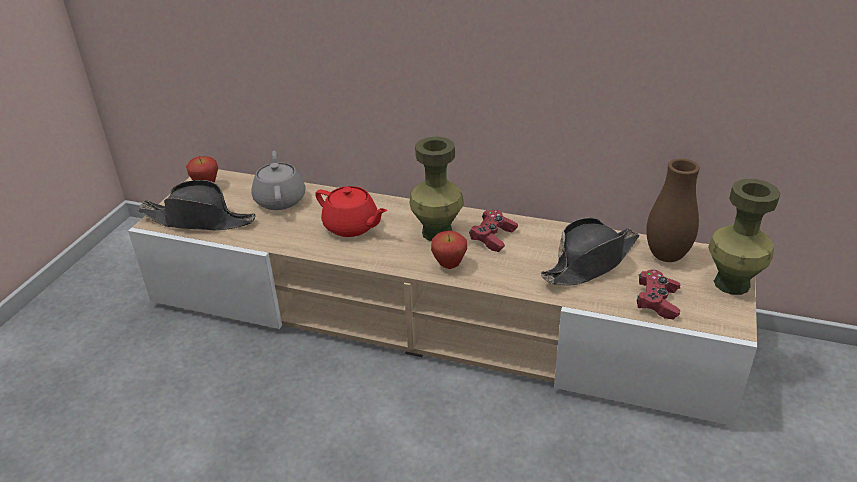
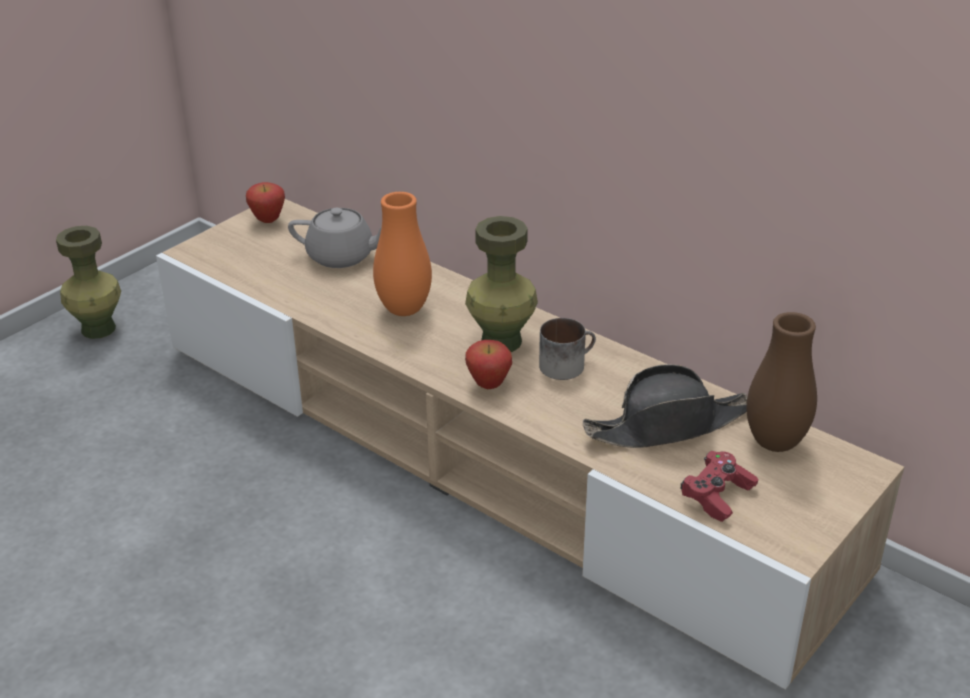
camera: 20 degrees right, 0 degrees up
(199, 220) = (237, 261): black hat -> none
(280, 199) = (342, 257): grey teapot -> grey teapot turned 90 degrees clockwise
(352, 227) = (404, 309): red teapot -> orange vase
(493, 237) = (566, 364): red game controller -> mug
(732, 284) = (836, 500): green vase -> green vase (98, 329)

